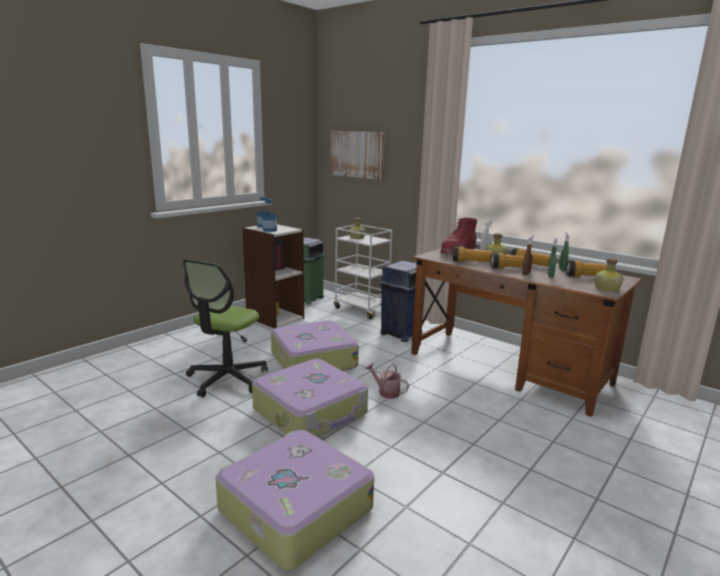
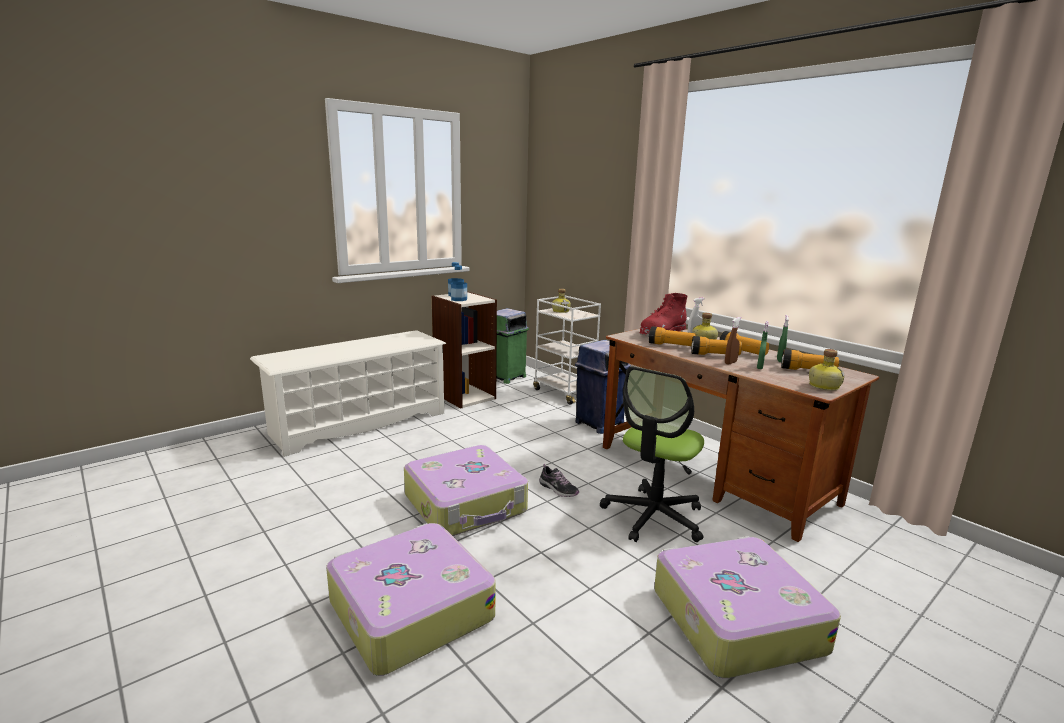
camera: 10 degrees right, 0 degrees up
(185, 348) = (359, 423): none -> white shoe rack
(227, 379) = (390, 460): office chair -> office chair (653, 517)
(312, 360) = (488, 446): suitcase -> suitcase (734, 619)
(357, 154) = (567, 216): picture -> none
(386, 392) = (558, 489): watering can -> shoe

